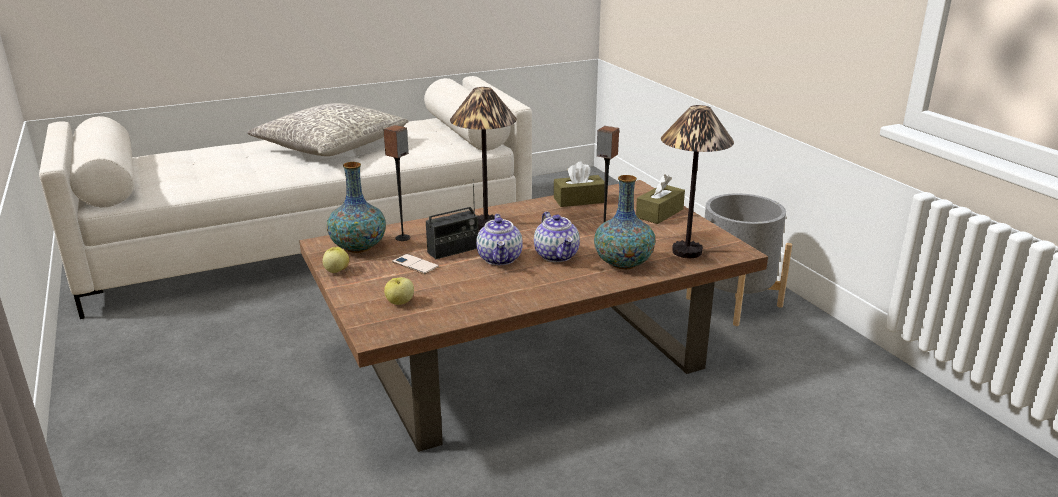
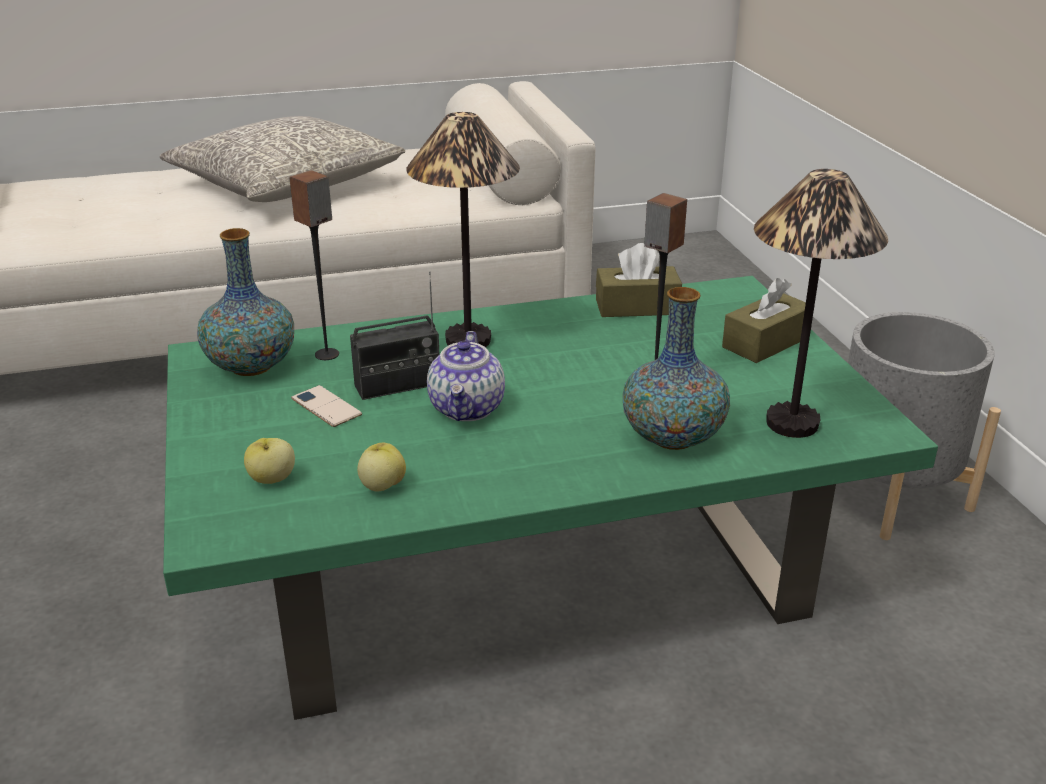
camera: 10 degrees right, 5 degrees up
(336, 271) = (198, 407): apple -> apple (382, 486)
(530, 354) = (525, 556): brown coffee table -> green coffee table
(557, 256) = (564, 411): teapot -> none

